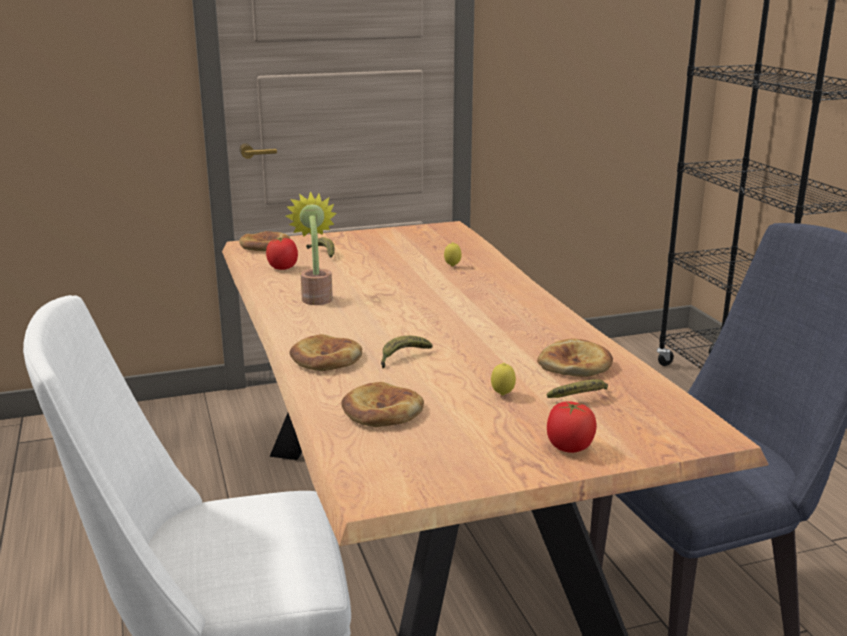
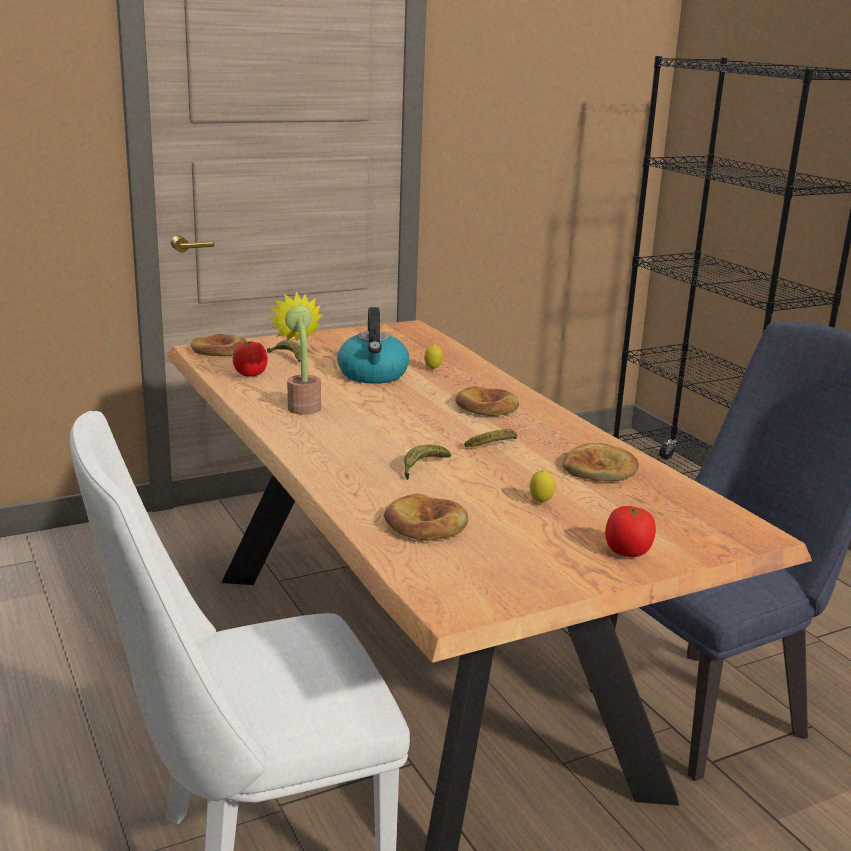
camera: 10 degrees left, 0 degrees up
(325, 359) = (342, 472): bread -> bread (486, 407)
(394, 270) = (373, 375): none -> kettle
(581, 398) = (619, 503): banana -> banana (495, 446)

